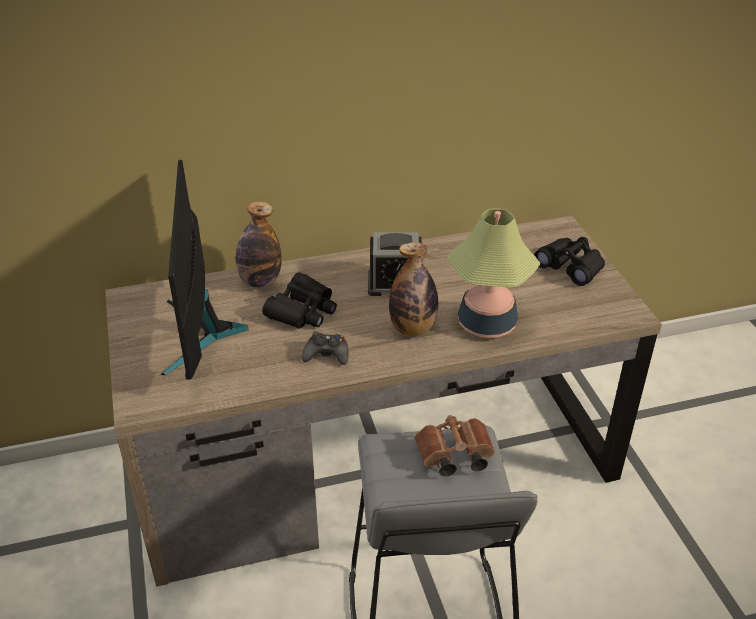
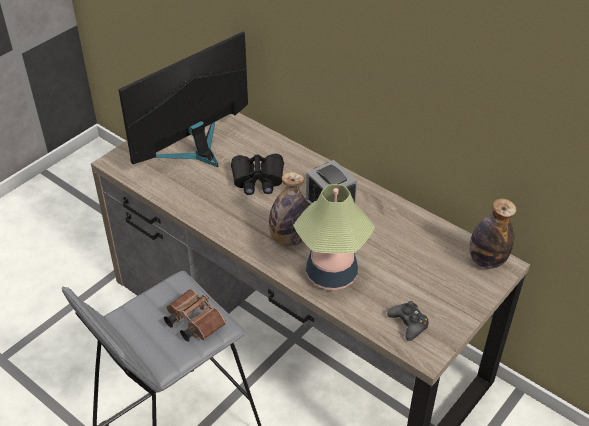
camera: 55 degrees right, 5 degrees up
(260, 281) = (269, 146): bottle -> bottle (486, 260)
(327, 354) = (224, 212): black game controller -> black game controller (408, 323)
(571, 267) = (452, 292): black binoculars -> none

